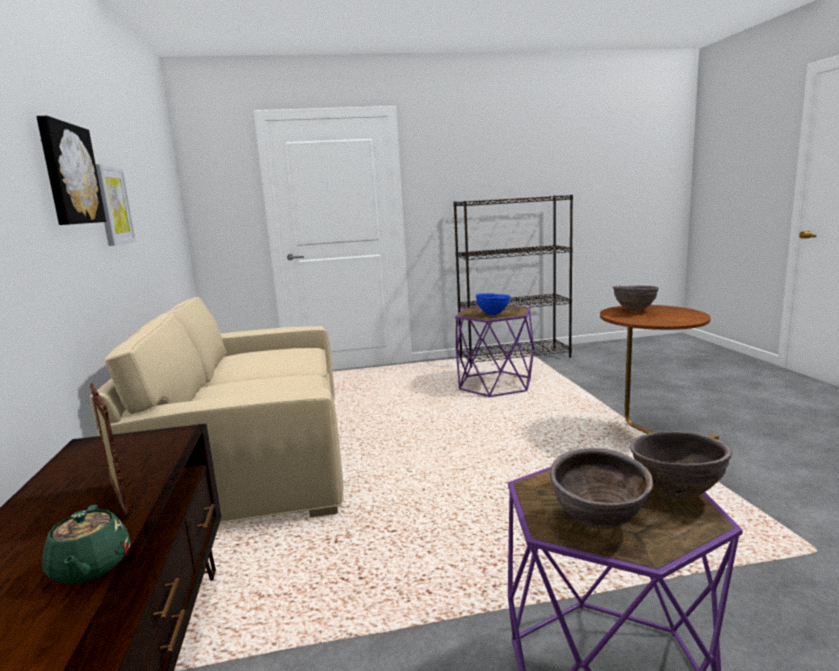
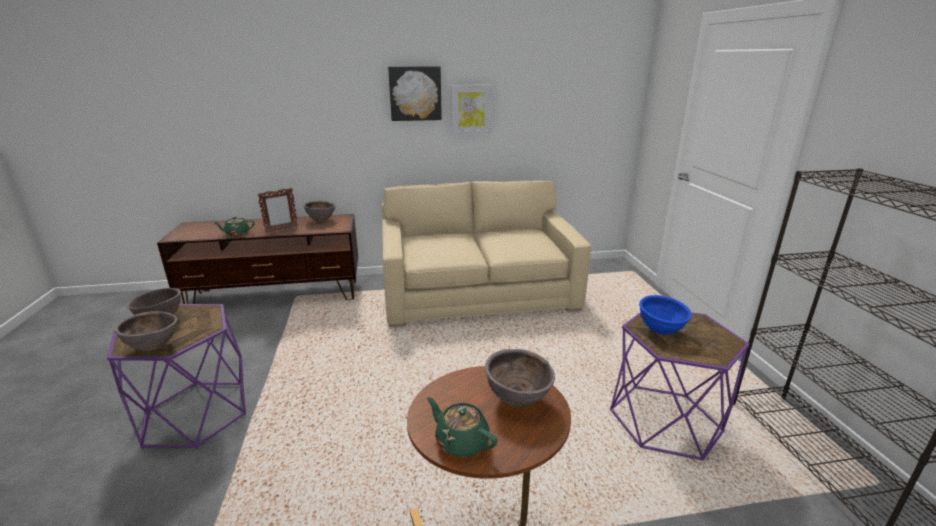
camera: 90 degrees right, 10 degrees up
(91, 463) = (321, 221): none -> brown bowl
(687, 316) = (461, 441): none -> green teapot

